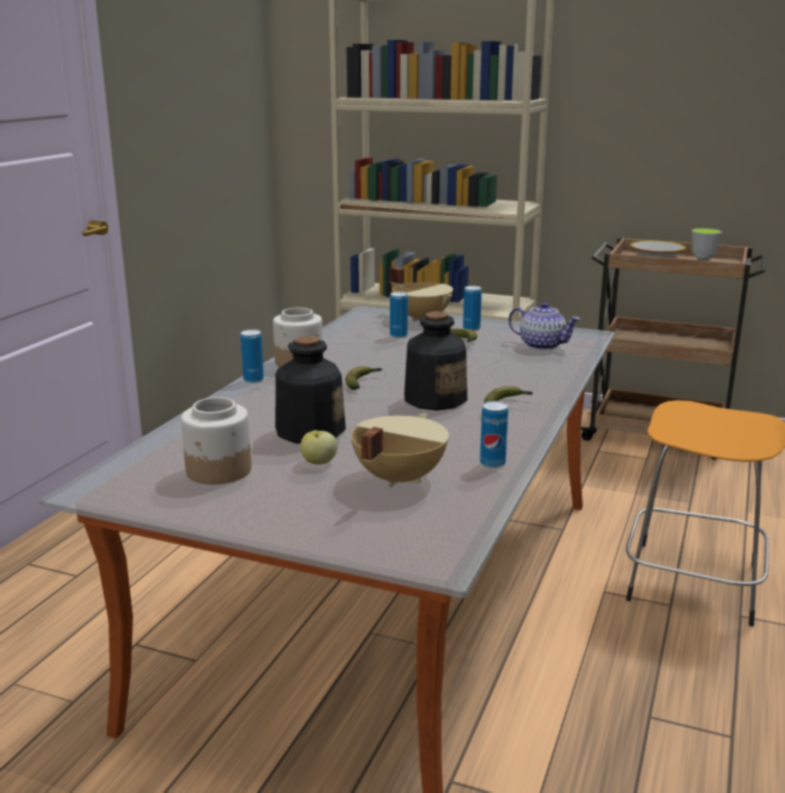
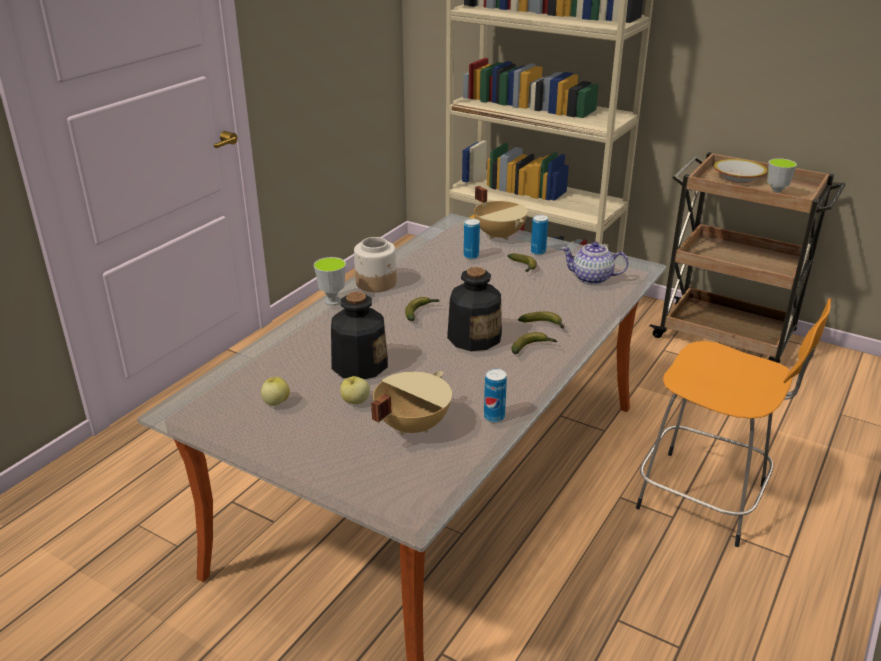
camera: 10 degrees right, 10 degrees up
(219, 471) = (276, 402): jar -> apple
(253, 380) = (332, 301): can -> cup
(509, 384) = (544, 325): none -> banana
(541, 345) = (592, 278): teapot -> teapot turned 150 degrees clockwise

